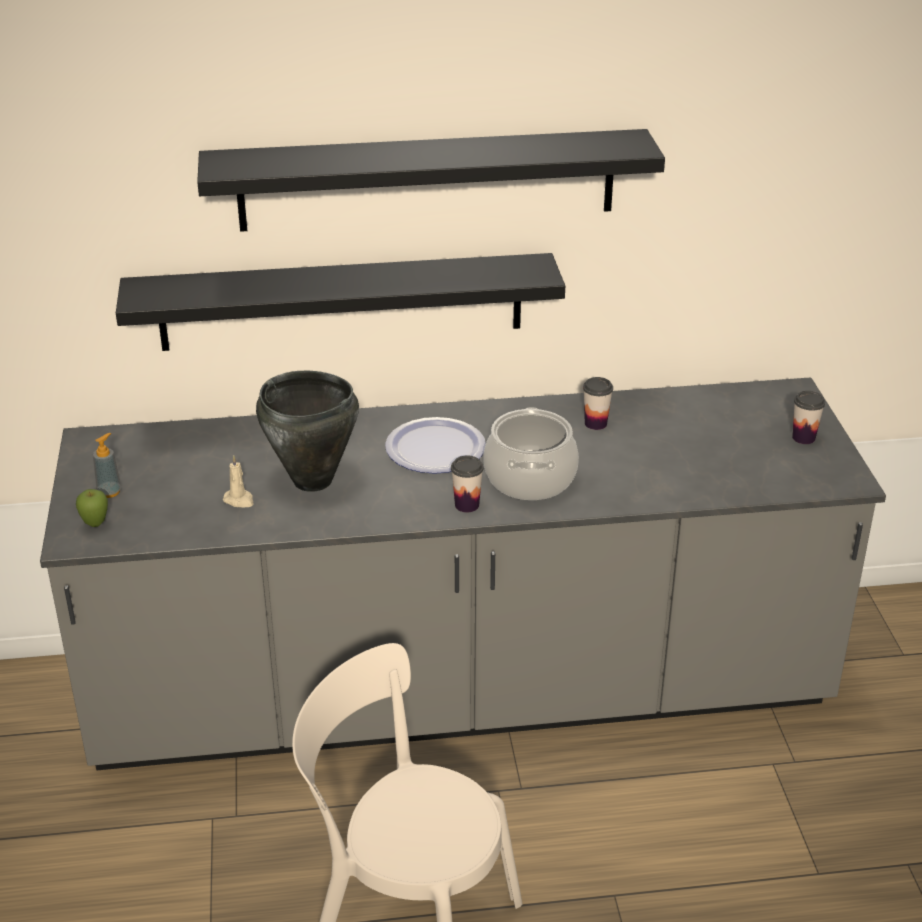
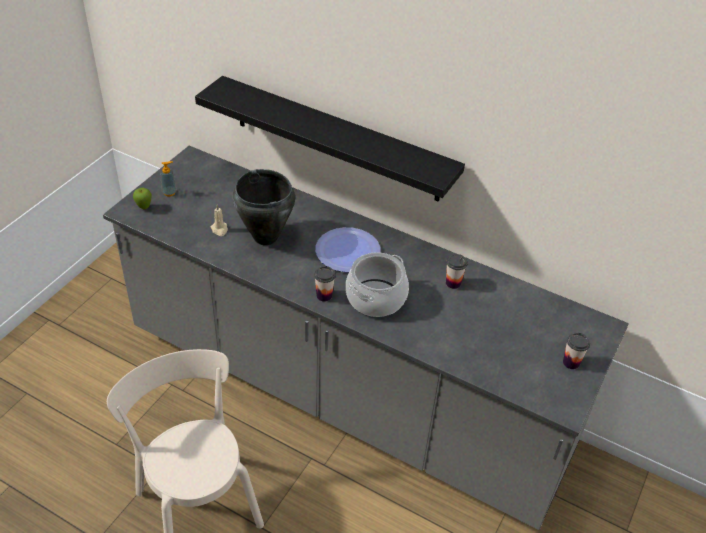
camera: 35 degrees right, 10 degrees up
(427, 180) = (392, 86): black shelf -> none

